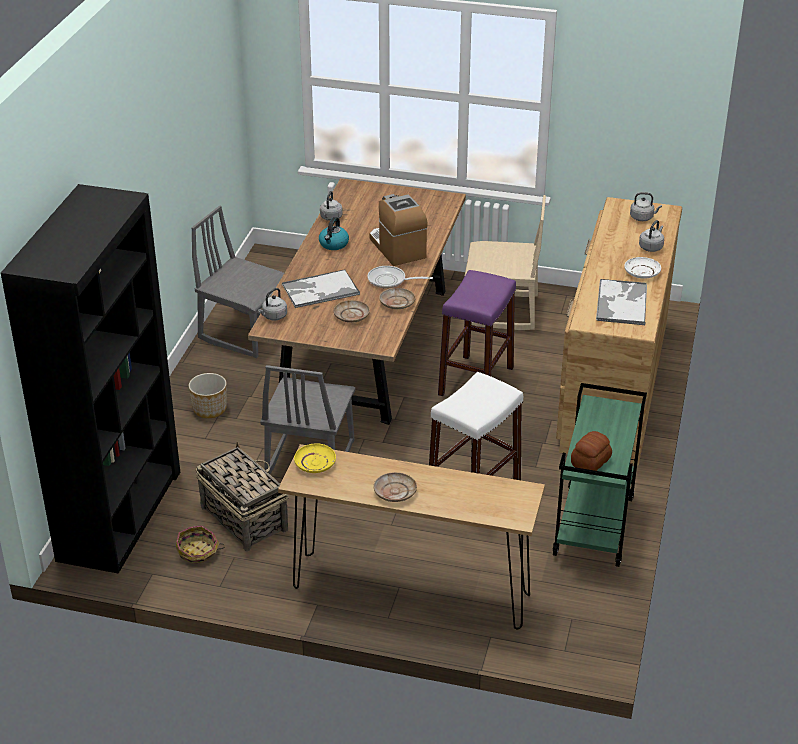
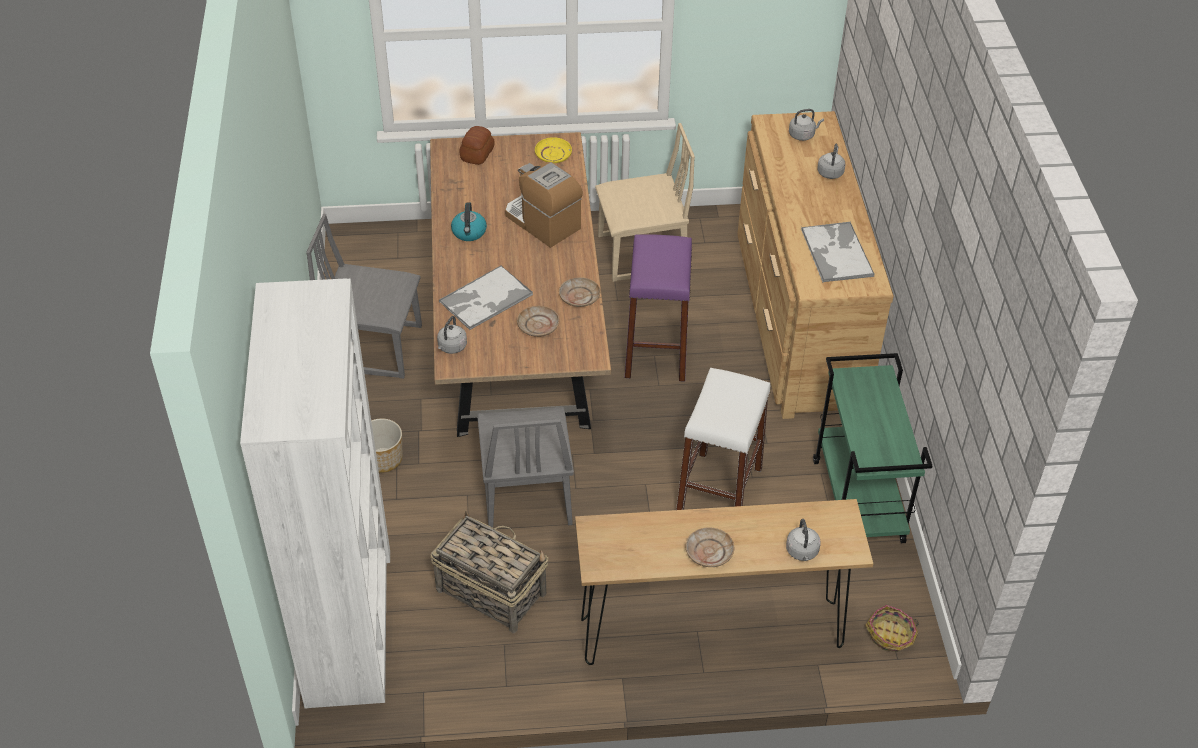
camera: 20 degrees left, 10 degrees up
(120, 514) = (349, 625): black bookcase -> white bookcase
(198, 552) = (461, 649): basket -> basket (891, 635)
(315, 463) = (605, 537): yellow plate -> yellow plate (553, 155)
(330, 218) = (447, 197): grey kettle -> grey kettle (802, 552)
(390, 281) = (557, 268): frying pan -> none
(590, 461) = (877, 452): bread -> bread (476, 154)
(641, 272) = (837, 208): white plate -> none

